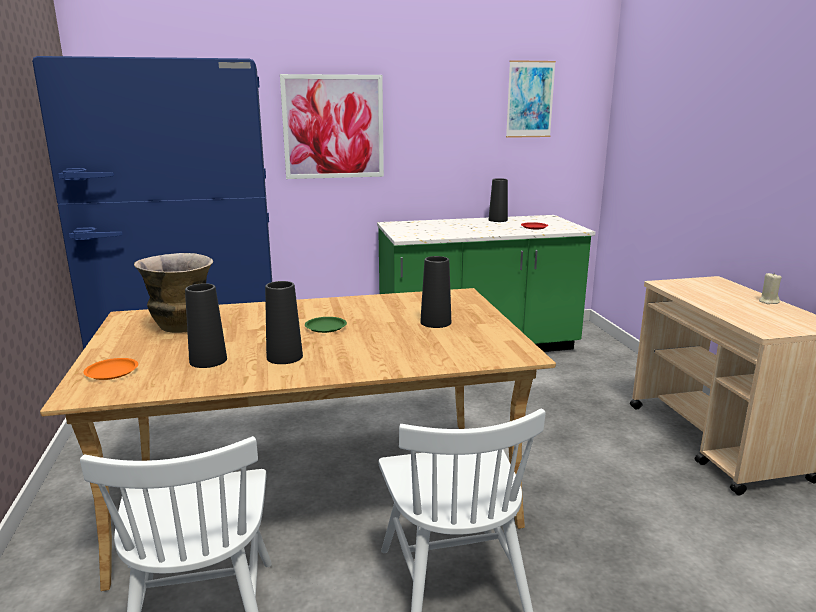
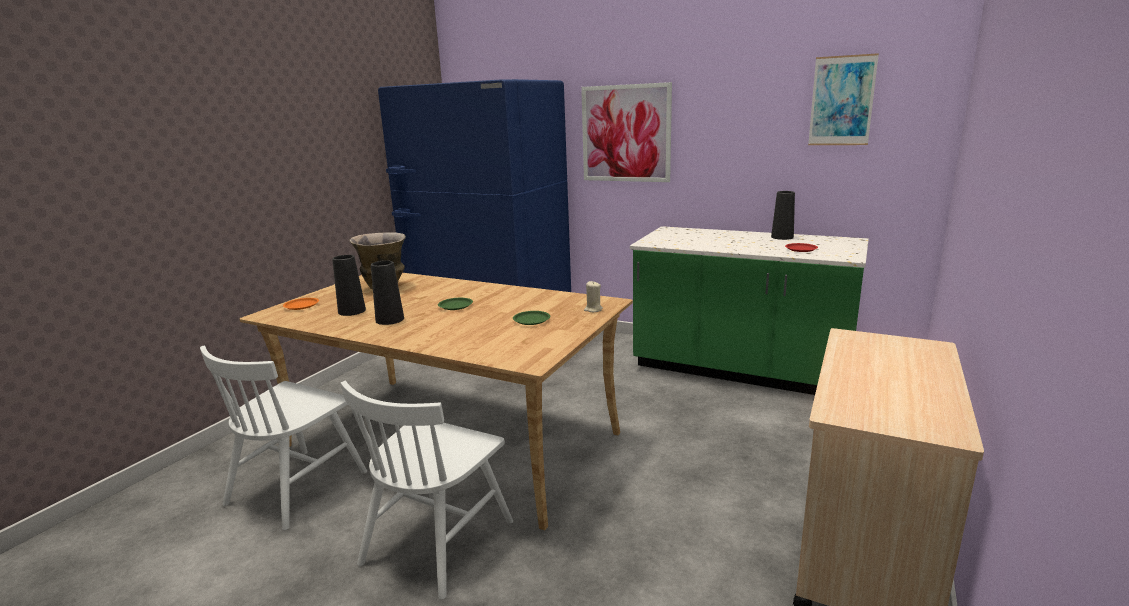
camera: 40 degrees right, 0 degrees up
(435, 322) = (531, 320): black vase -> green plate
(768, 301) = (940, 386): beige candle -> beige candle (593, 309)

